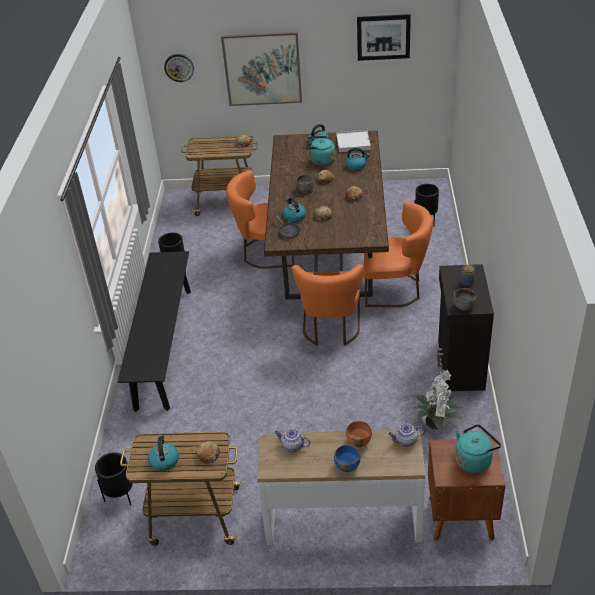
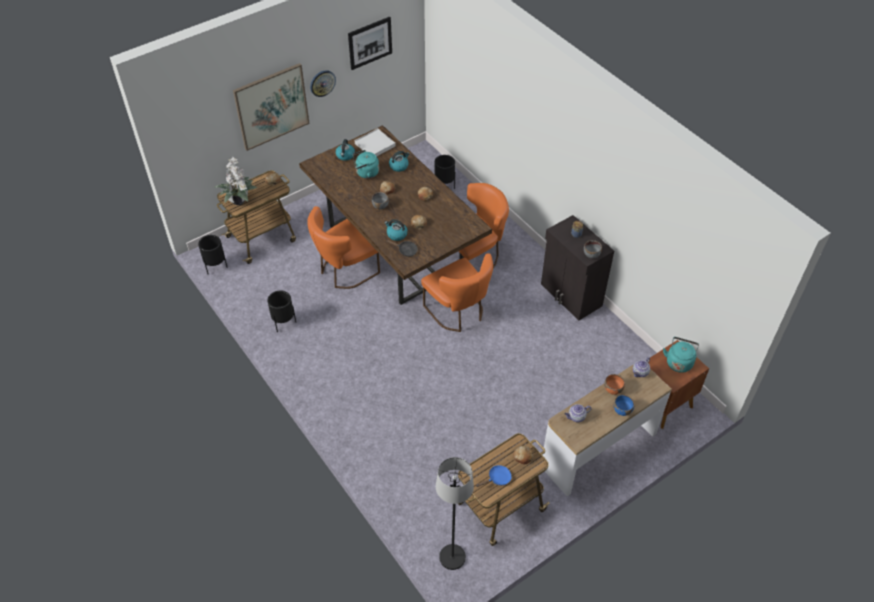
camera: 40 degrees left, 10 degrees up
(109, 532) = (452, 557): none -> black floor lamp
(121, 497) = (434, 527): black planter -> black planter (216, 267)
(164, 346) = (343, 394): black bench -> none
(164, 460) = (497, 478): kettle -> blue frying pan
(179, 67) = (195, 133): wall clock -> wall clock (322, 83)
(435, 423) = (592, 347): potted plant -> potted plant (239, 200)

